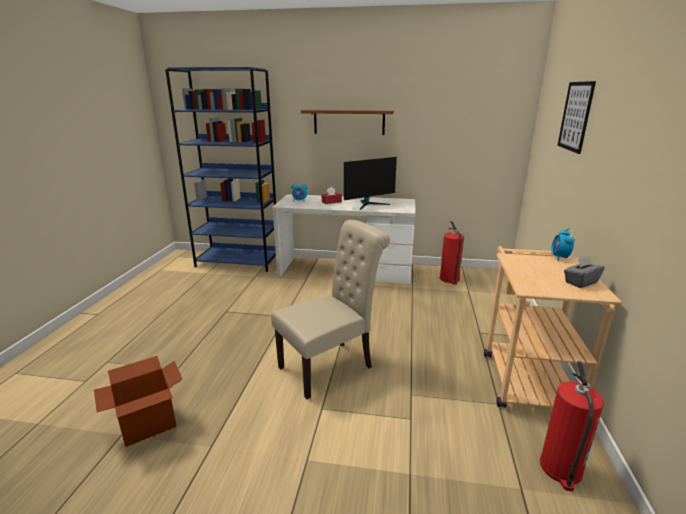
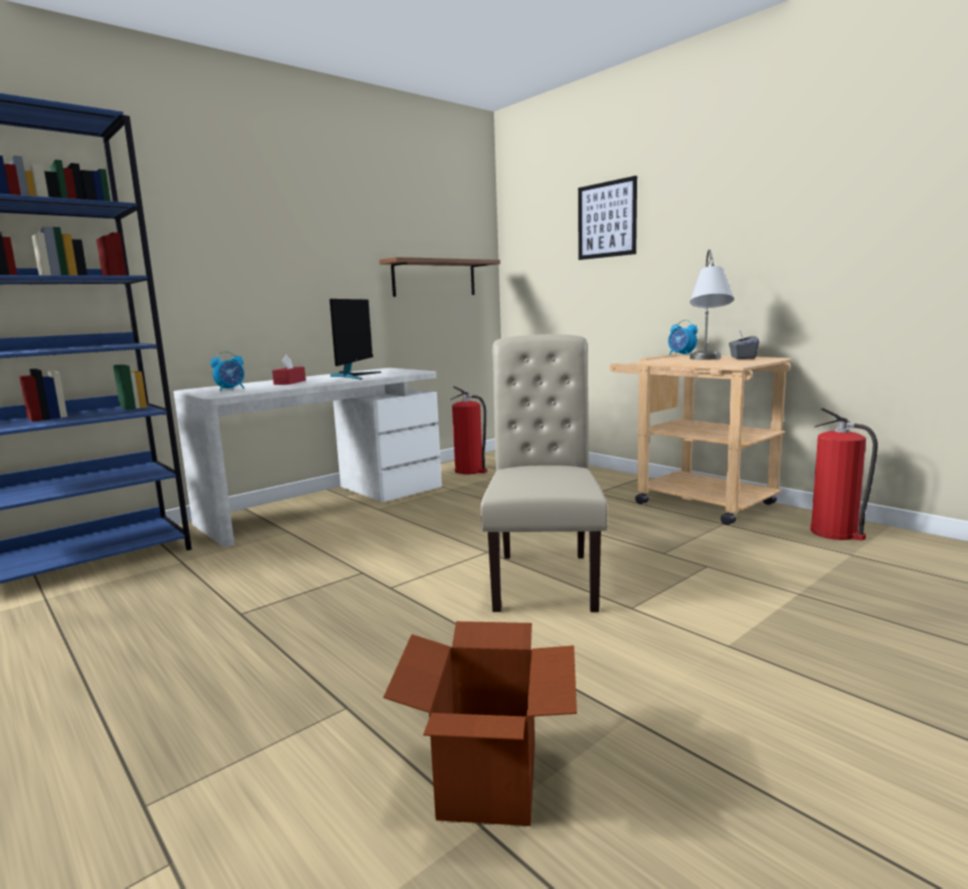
camera: 50 degrees left, 10 degrees down
(349, 122) = (275, 247): shelf -> shelf (434, 278)
(541, 273) = (707, 360): none -> grey table lamp

